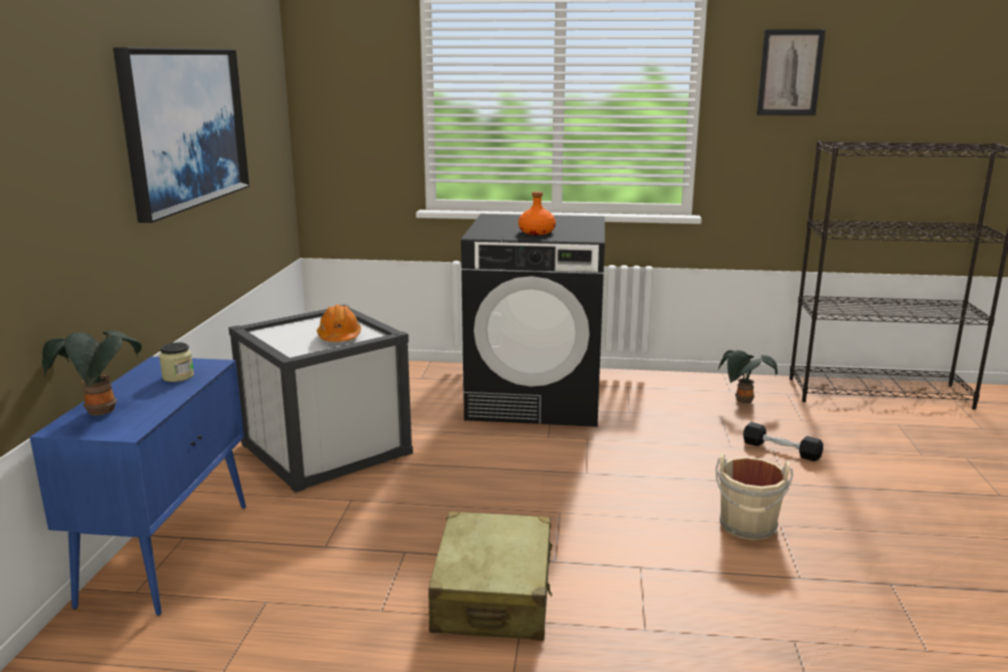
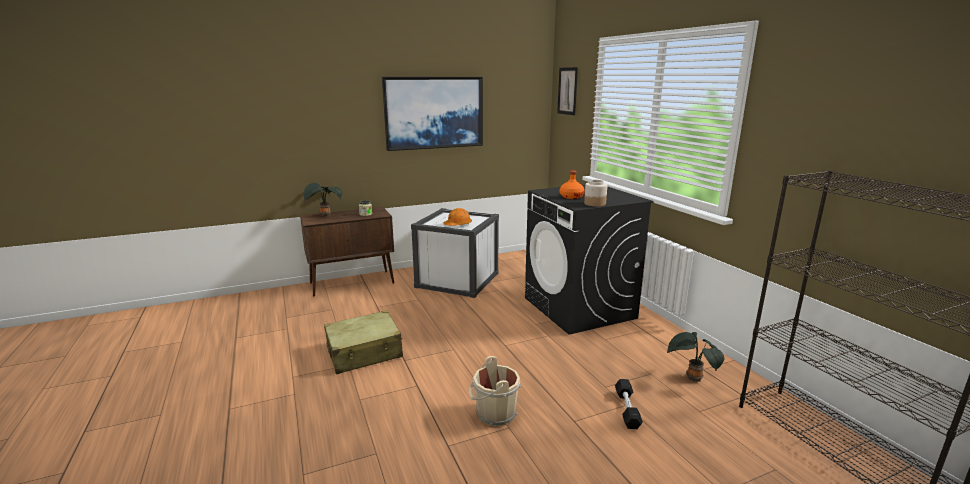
camera: 60 degrees right, 0 degrees up
(168, 552) = (353, 283): blue cabinet -> brown cabinet
(586, 232) = (594, 204): none -> jar
(790, 72) = (817, 100): picture -> picture (567, 91)

